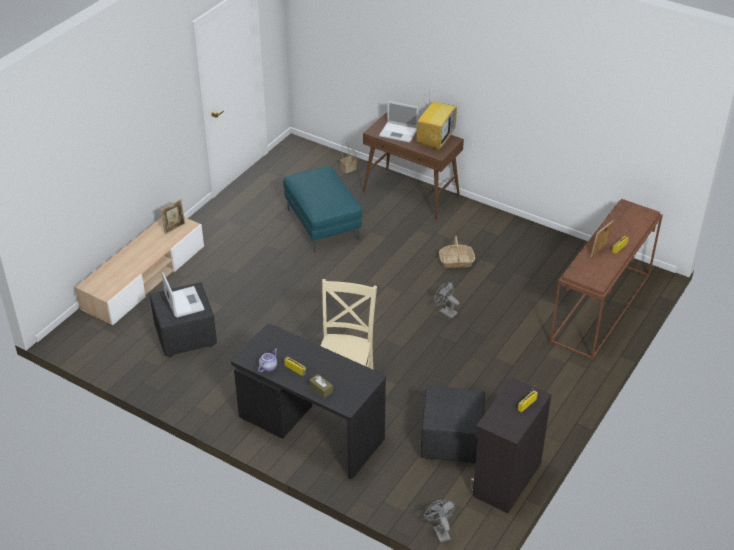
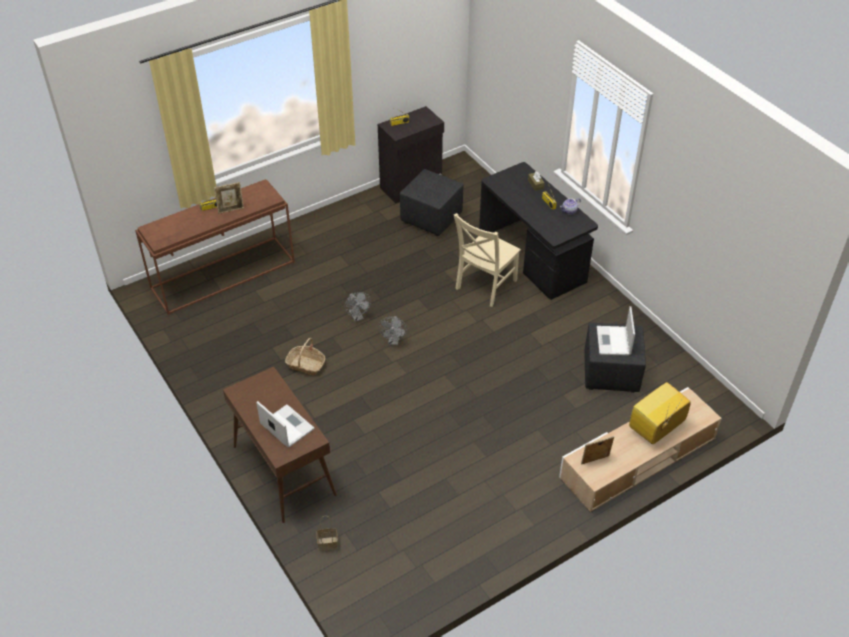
camera: 155 degrees left, 5 degrees up
(323, 224) = (410, 462): turquoise ottoman -> none
(435, 140) = (255, 399): television -> television (655, 430)
(439, 531) = (477, 173): grey fan -> grey fan (394, 341)

